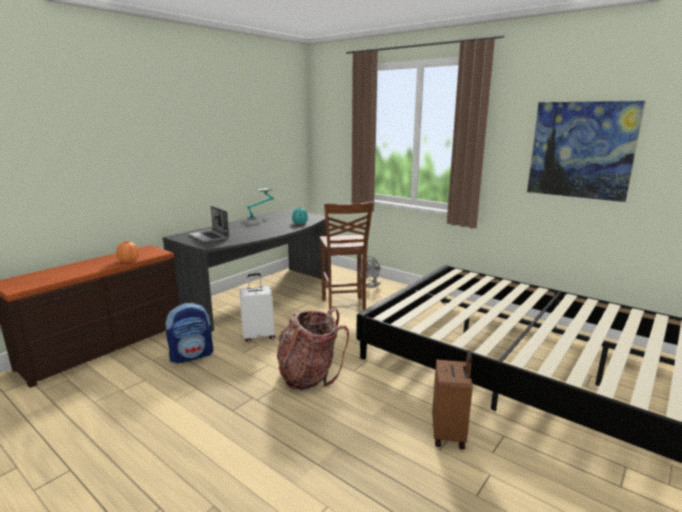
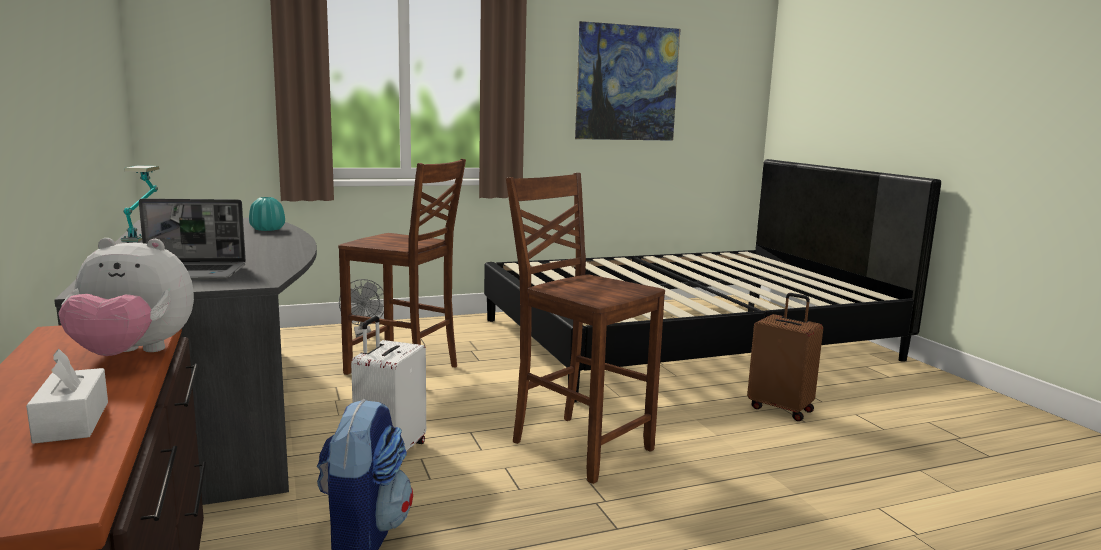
camera: 60 degrees left, 5 degrees down
(70, 273) = (72, 422): none -> white tissue box
(128, 260) = (132, 354): orange vase -> plush toy
(309, 375) = (579, 445): backpack -> brown chair

